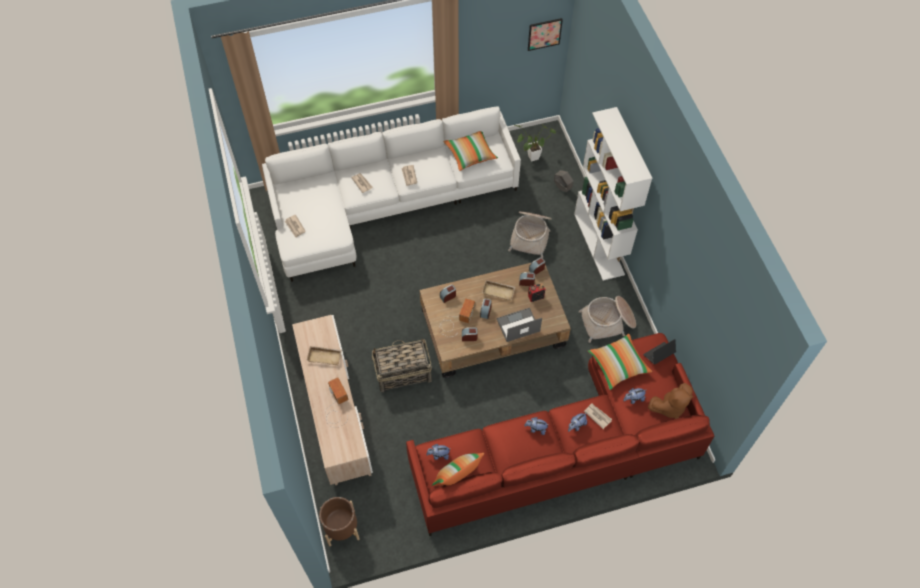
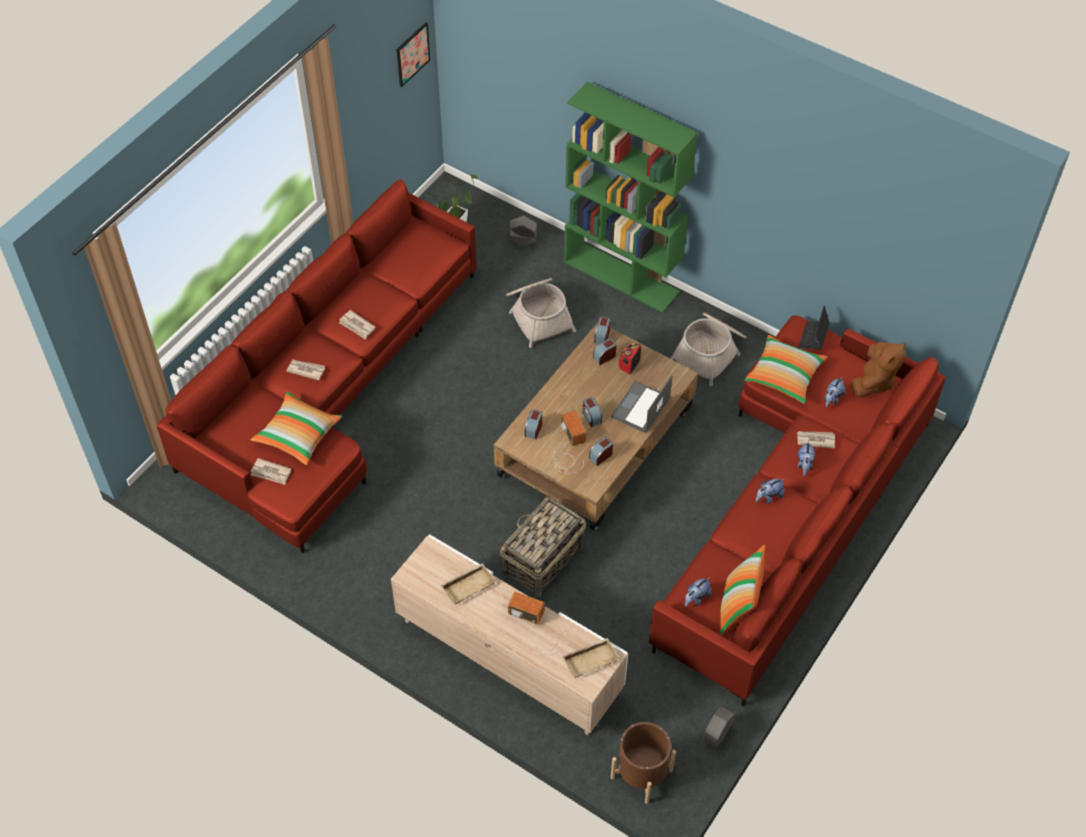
camera: 40 degrees left, 5 degrees down
(383, 204) = (329, 390): white sofa -> red sofa
(399, 540) = (716, 735): none -> grey planter
(470, 154) = (405, 258): pillow -> pillow (298, 435)
(499, 291) = (584, 386): beige tray -> beige tray (590, 659)
(599, 244) = (622, 277): white bookcase -> green bookcase

